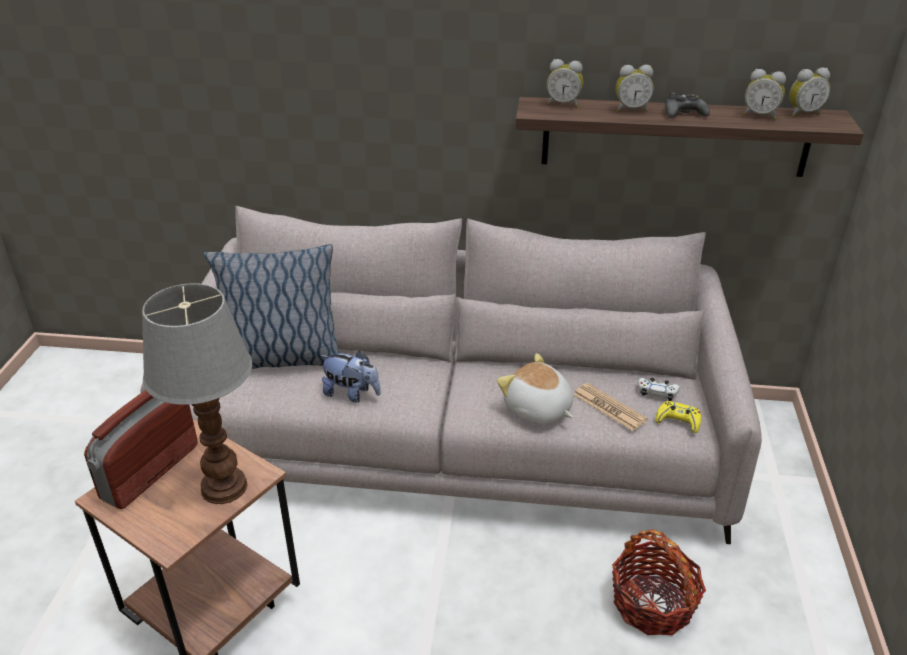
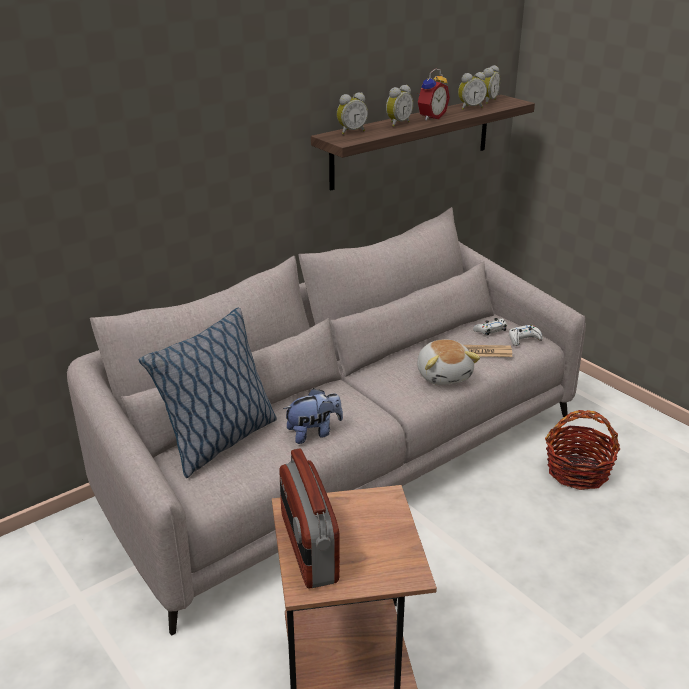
camera: 45 degrees left, 5 degrees down
(223, 488) = (380, 521): table lamp -> none
(537, 409) = (444, 375): plush toy -> plush toy turned 105 degrees counterclockwise
(678, 421) = (524, 339): yellow game controller -> white game controller
(683, 113) = (430, 117): black game controller -> alarm clock

